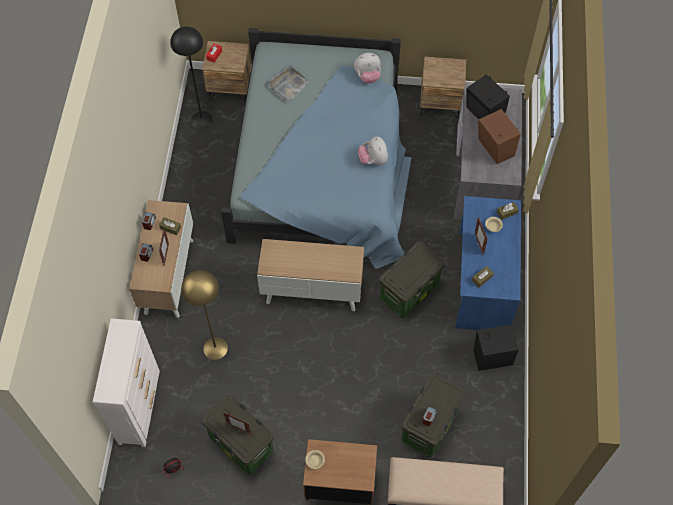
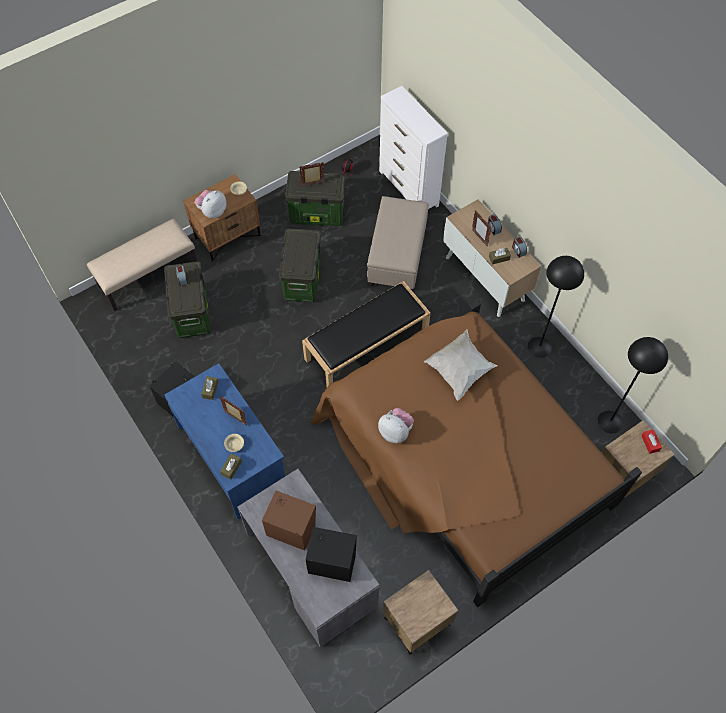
camera: 140 degrees right, 0 degrees up
(189, 197) = (539, 347): none -> black floor lamp
(215, 348) = (397, 256): yellow floor lamp -> beige ottoman
(288, 85) = (546, 451): grey tray -> none
(289, 167) = (459, 370): none -> white pillow
(312, 291) = (366, 346): cabinet -> black bench
(322, 167) = (462, 459): blue bed -> brown bed
(367, 76) = (483, 520): plush toy -> plush toy (212, 211)
(409, 291) = (288, 402): storage box -> storage box (303, 281)

